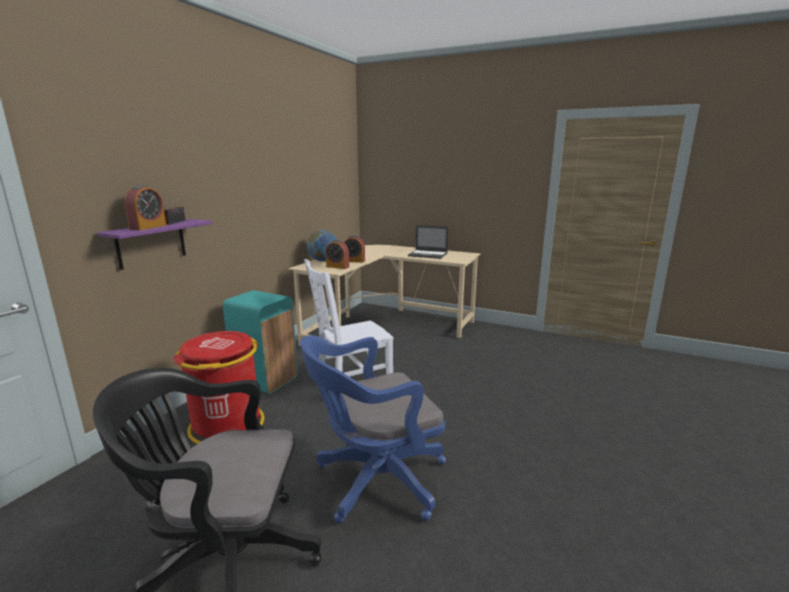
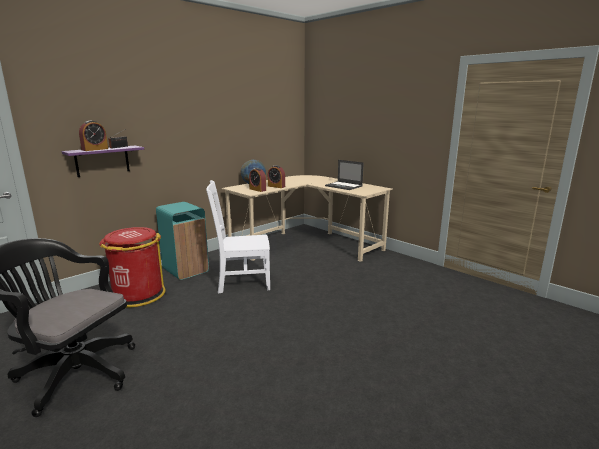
camera: 20 degrees right, 0 degrees up
(375, 481) = (199, 350): blue office chair -> none

